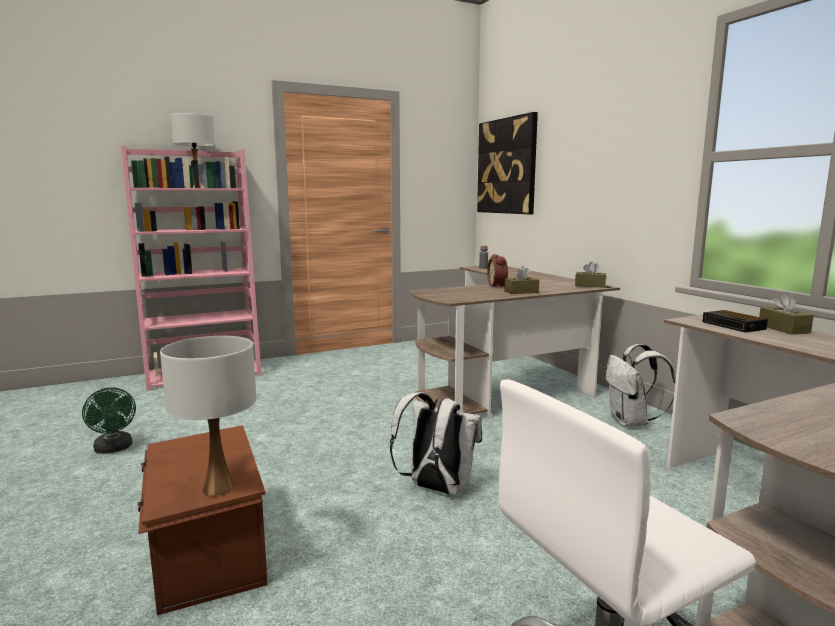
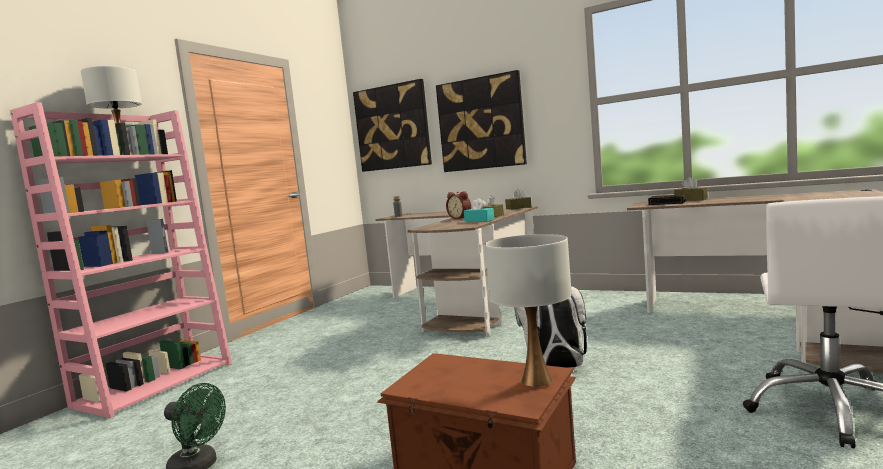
camera: 35 degrees left, 5 degrees down
(489, 295) = (479, 221): none -> turquoise tissue box
(582, 172) = (481, 123): none -> picture
(631, 422) = (586, 300): white backpack -> none

